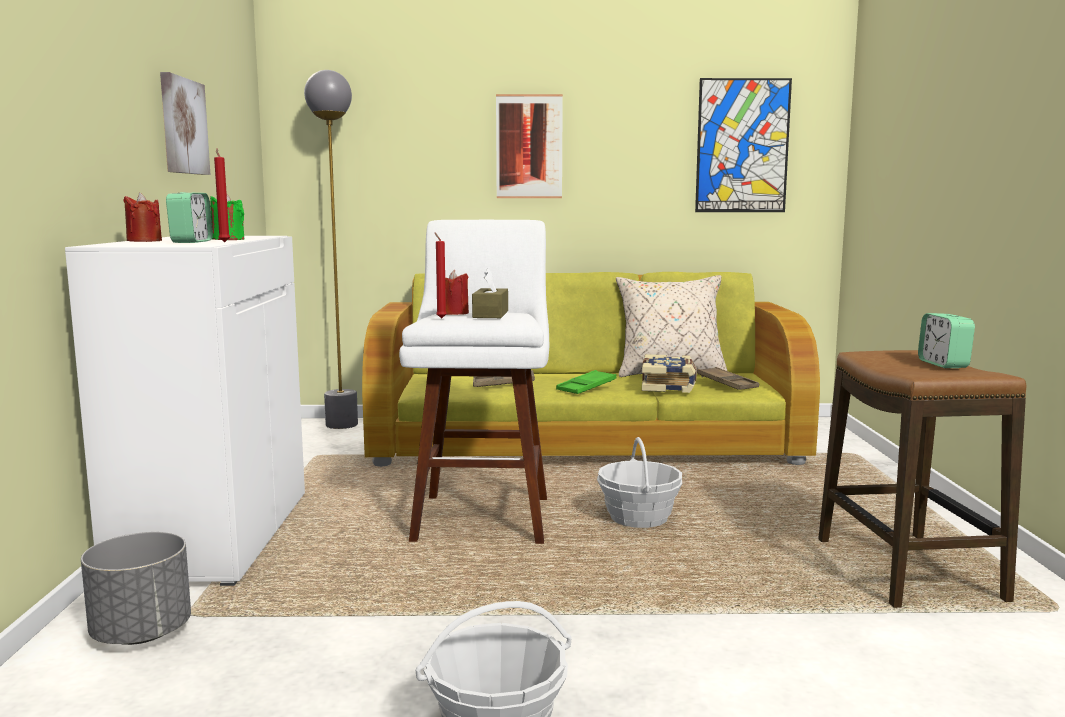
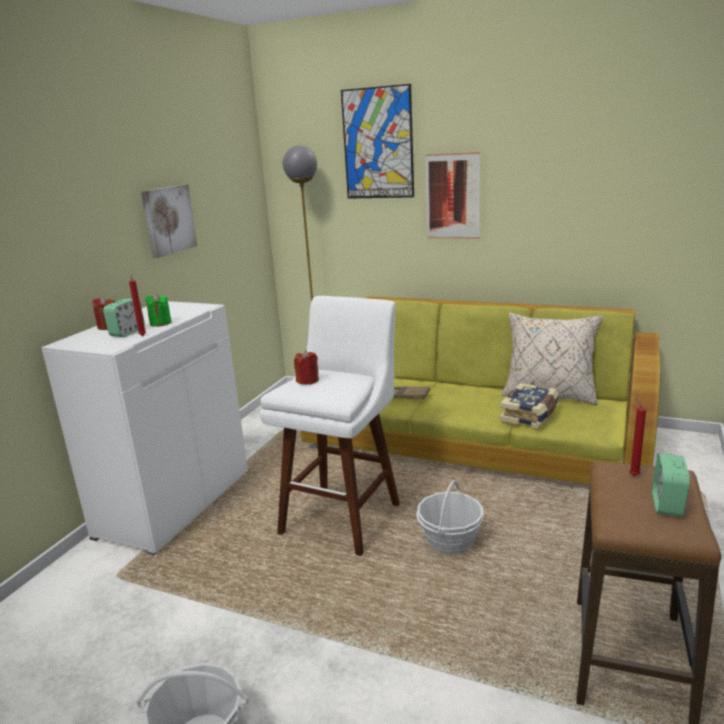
camera: 25 degrees right, 10 degrees up
(140, 634) = (83, 586): grey planter -> none
(440, 318) = (290, 388): red candle -> red candle (633, 475)
(490, 314) = (330, 385): brown tissue box -> none
(586, 387) = (462, 409): green tray -> none
(727, 383) = (584, 417): brown tray -> none
(742, 146) = (644, 192): picture -> picture (378, 144)

